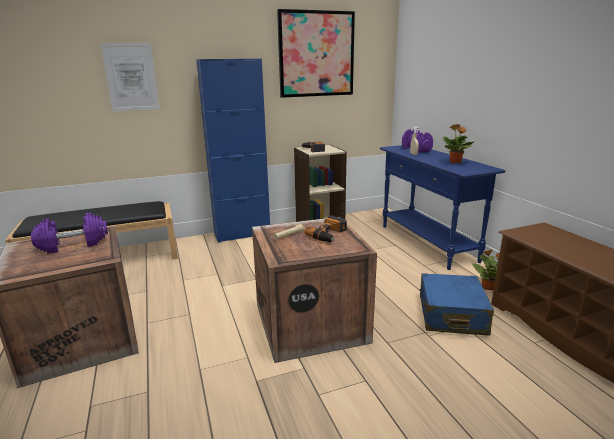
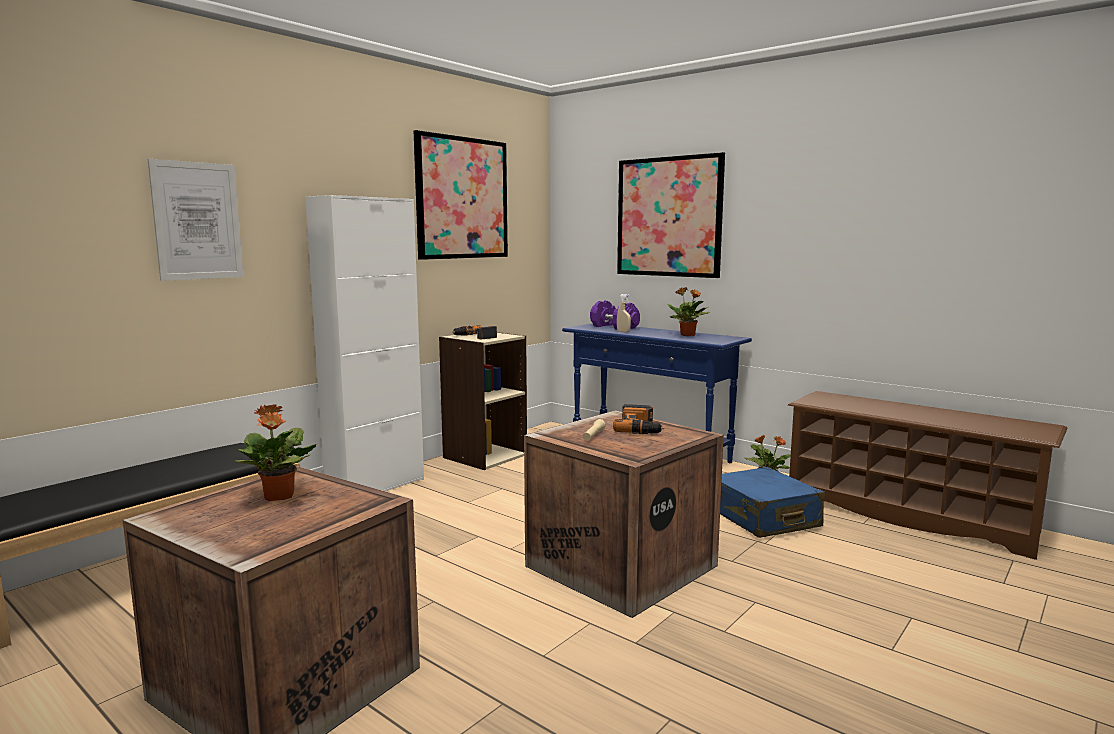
camera: 30 degrees left, 10 degrees down
(73, 244) = (278, 497): purple dumbbell -> potted plant
(242, 234) = (375, 486): blue cabinet -> white cabinet
(462, 65) = (669, 217): none -> picture

